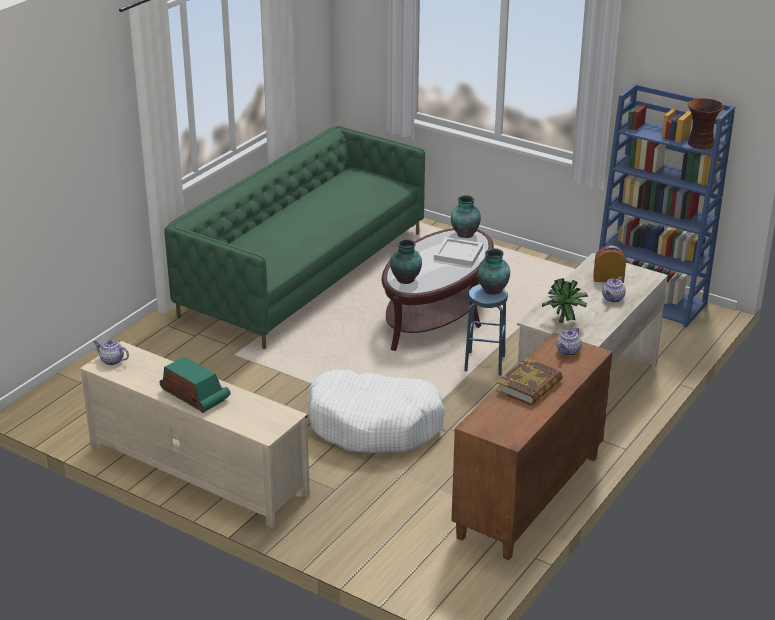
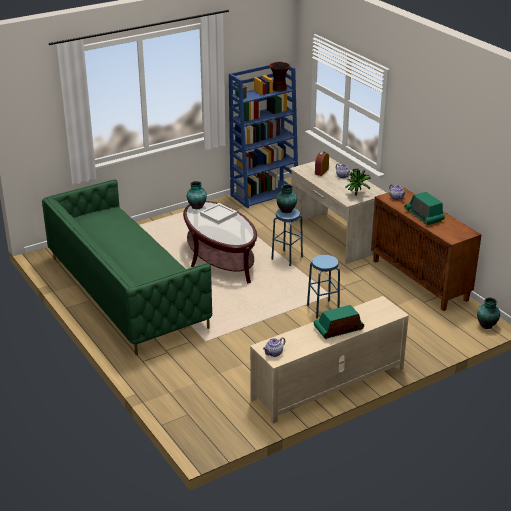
camera: 65 degrees left, 0 degrees up
(375, 425) = (323, 309): white dog bed -> blue stool
(406, 280) = (234, 238): vase -> vase (487, 325)
(529, 386) = (424, 216): book -> radio

